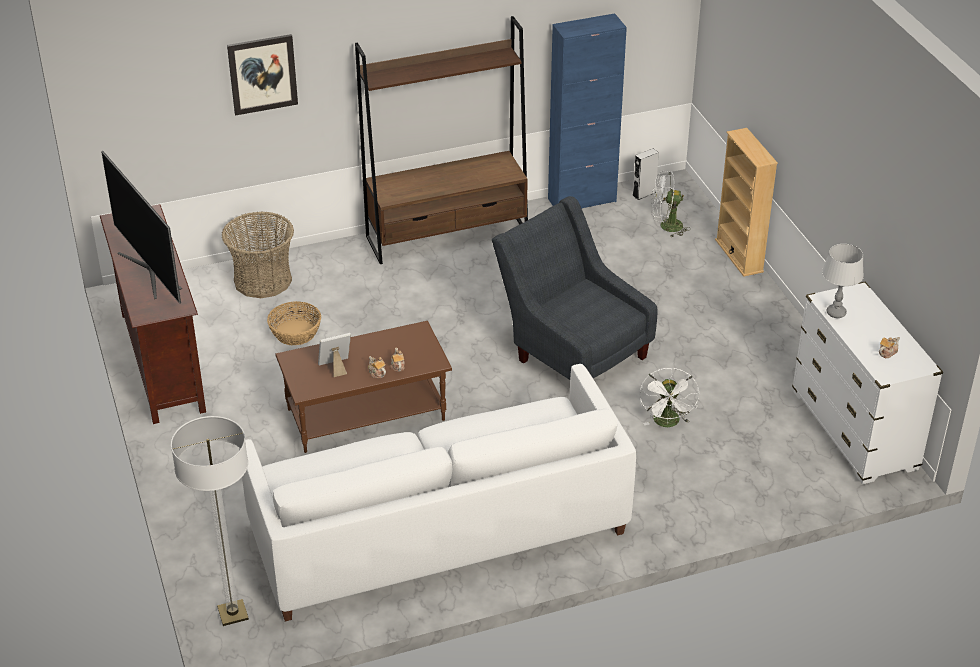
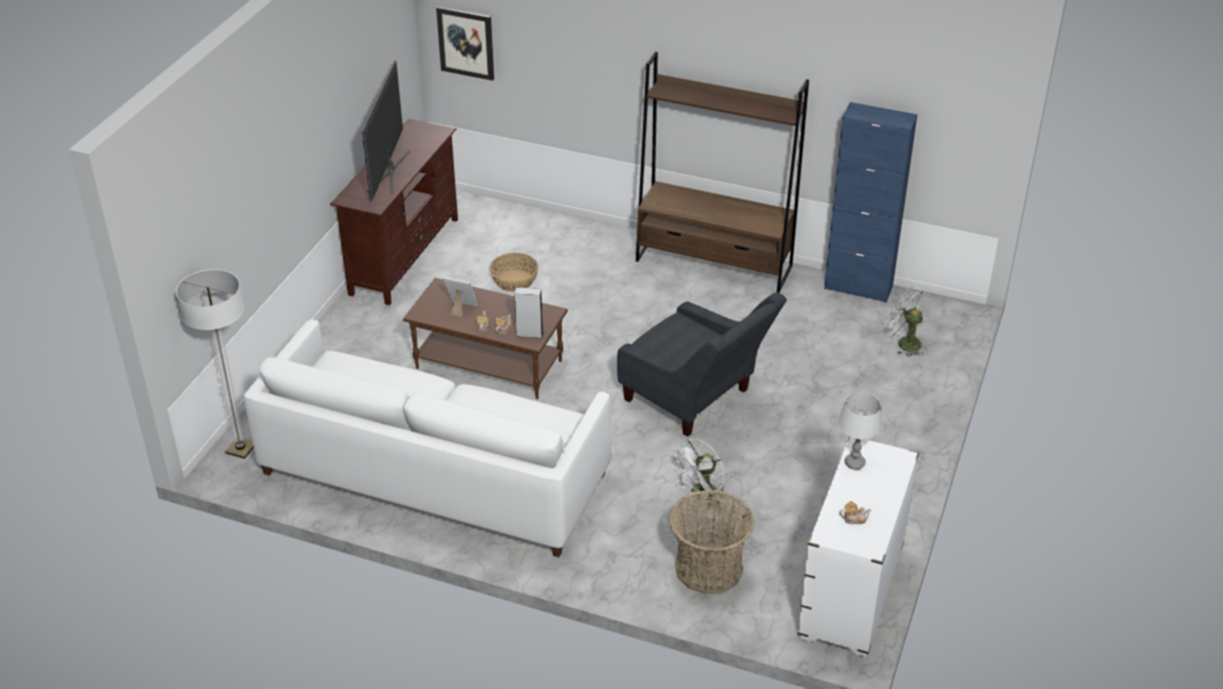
camera: 40 degrees right, 0 degrees up
(262, 74) = (574, 51): picture -> picture (466, 43)
(263, 280) = (539, 232): basket -> basket (708, 568)
(572, 352) = (696, 401): grey armchair -> grey armchair turned 135 degrees clockwise
(644, 194) = (919, 307): grey speaker -> grey speaker (529, 334)
(739, 256) = (938, 398): beige bookcase -> none

